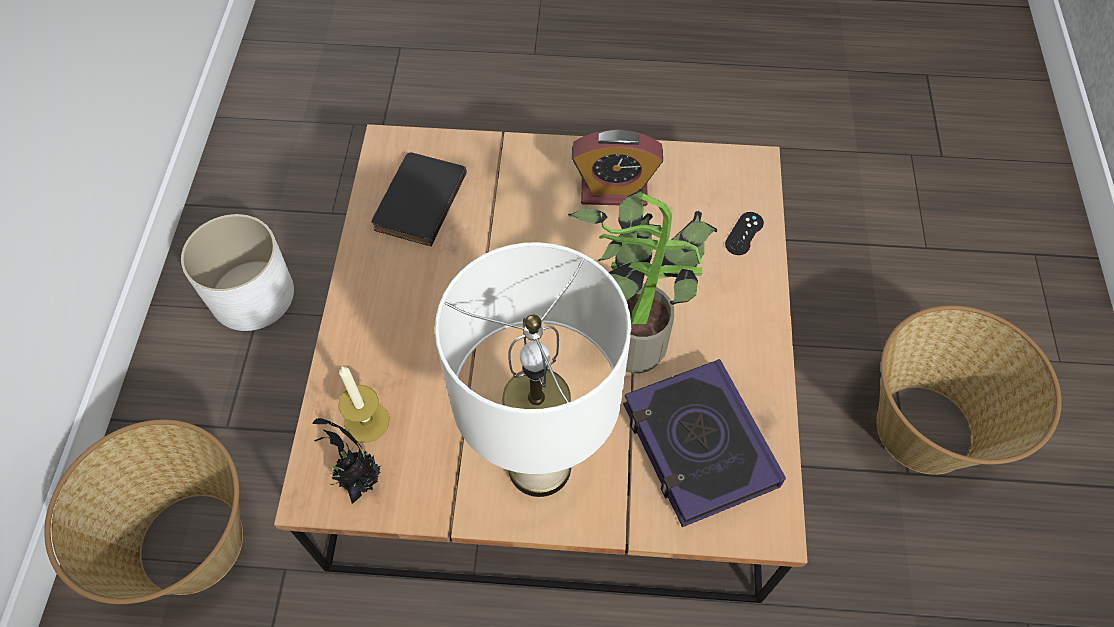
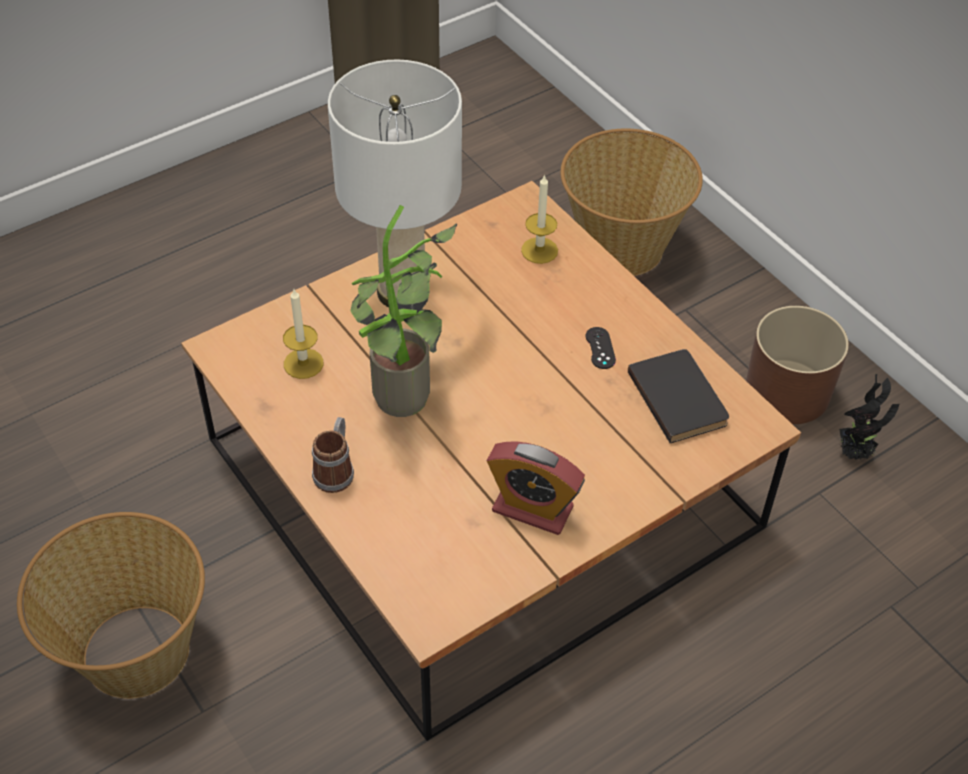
camera: 140 degrees right, 10 degrees down
(251, 295) = (787, 391): white planter -> brown planter
(358, 479) = (509, 223): potted plant -> potted plant (855, 453)
(614, 191) = (532, 509): alarm clock -> alarm clock turned 120 degrees counterclockwise
(698, 446) = (303, 363): book -> candle
(742, 317) = (336, 470): none -> mug
(744, 233) = (386, 544): black game controller -> black game controller (600, 348)

